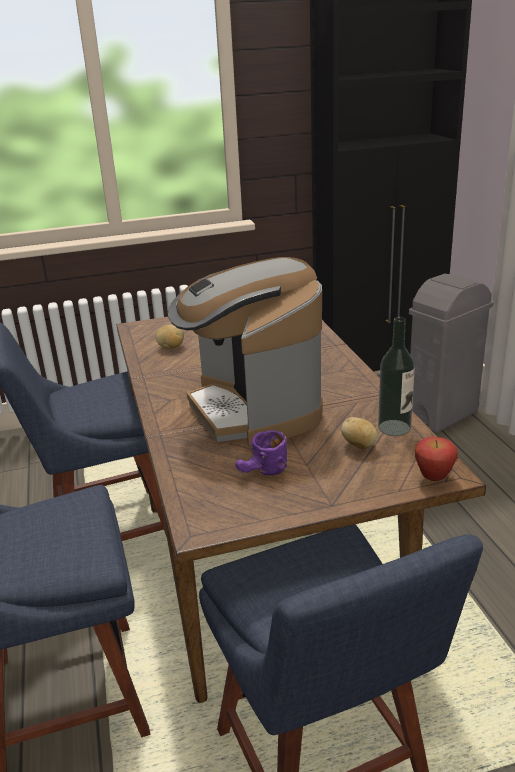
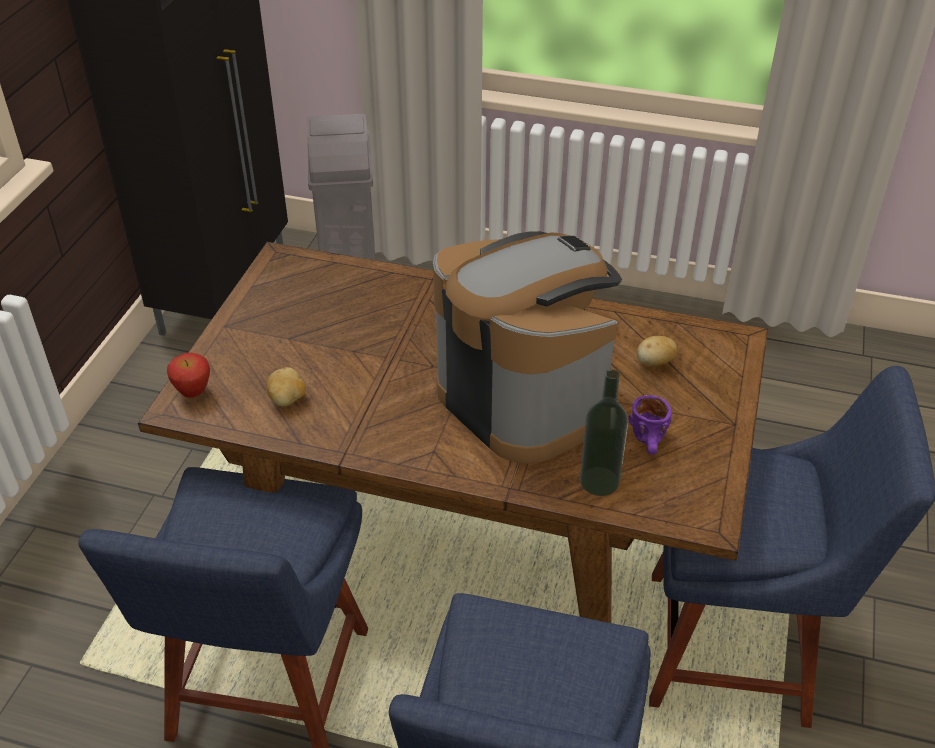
camera: 60 degrees left, 15 degrees up
(253, 410) = (522, 399): coffee machine -> coffee machine turned 135 degrees counterclockwise
(394, 428) = (641, 328): bottle -> bottle (599, 481)
(433, 478) = (738, 348): apple -> apple (193, 393)

